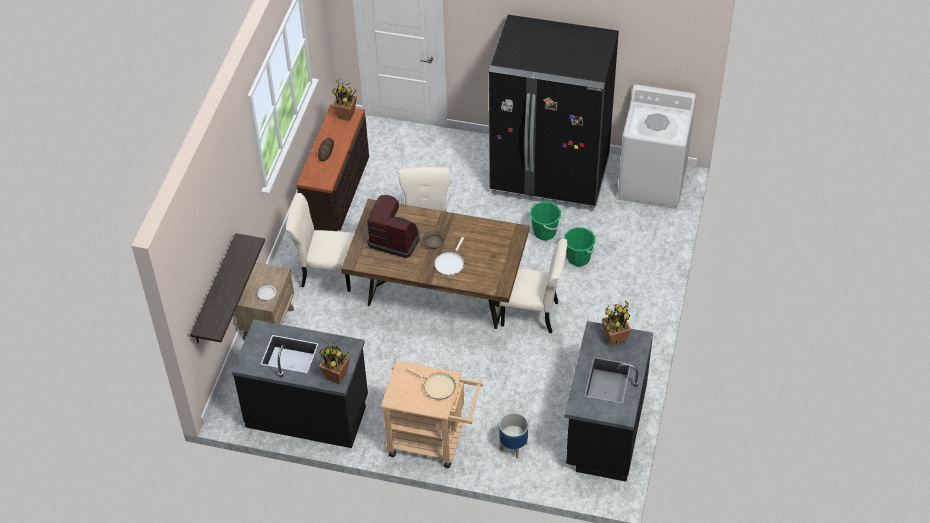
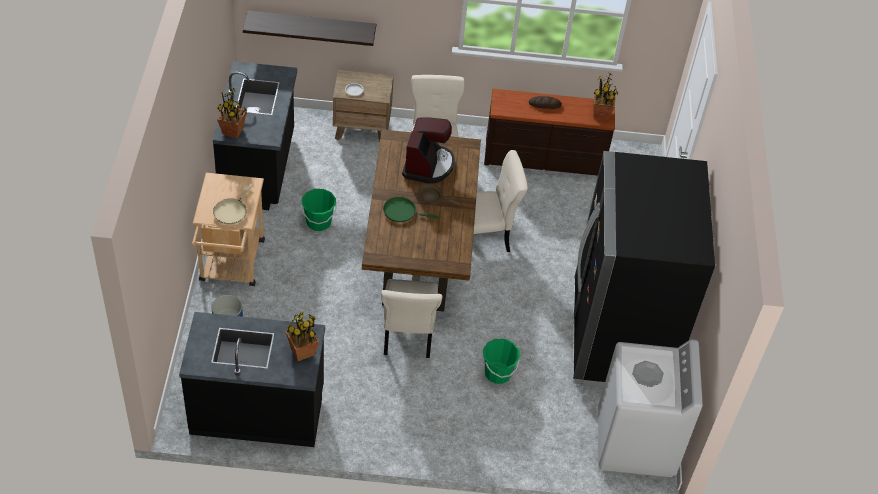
camera: 75 degrees right, 0 degrees up
(450, 263) = (402, 212): white frying pan -> green frying pan
(545, 232) = (529, 339): green bucket -> green bucket (318, 222)

